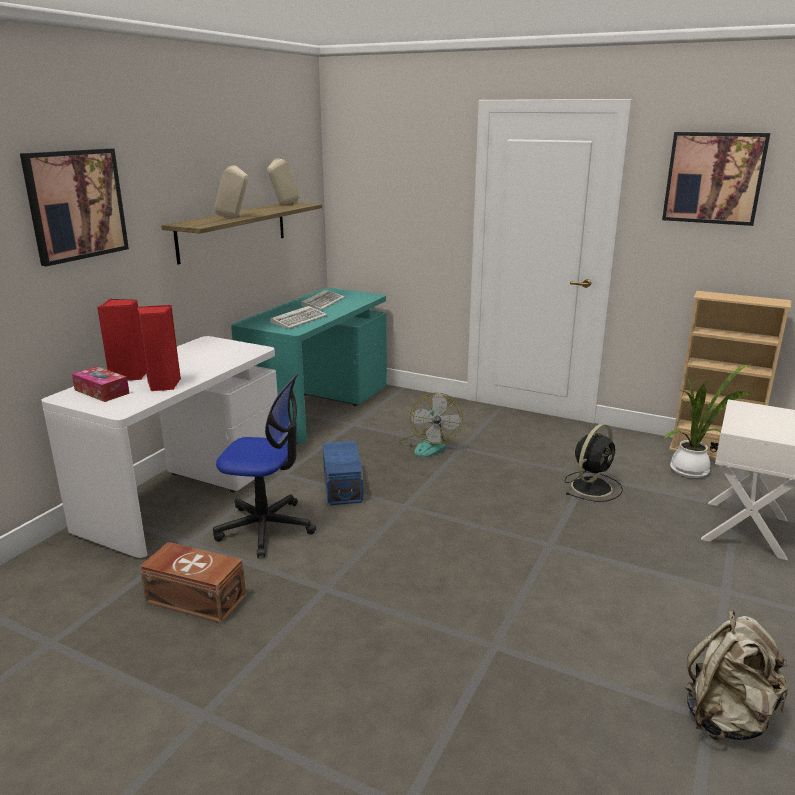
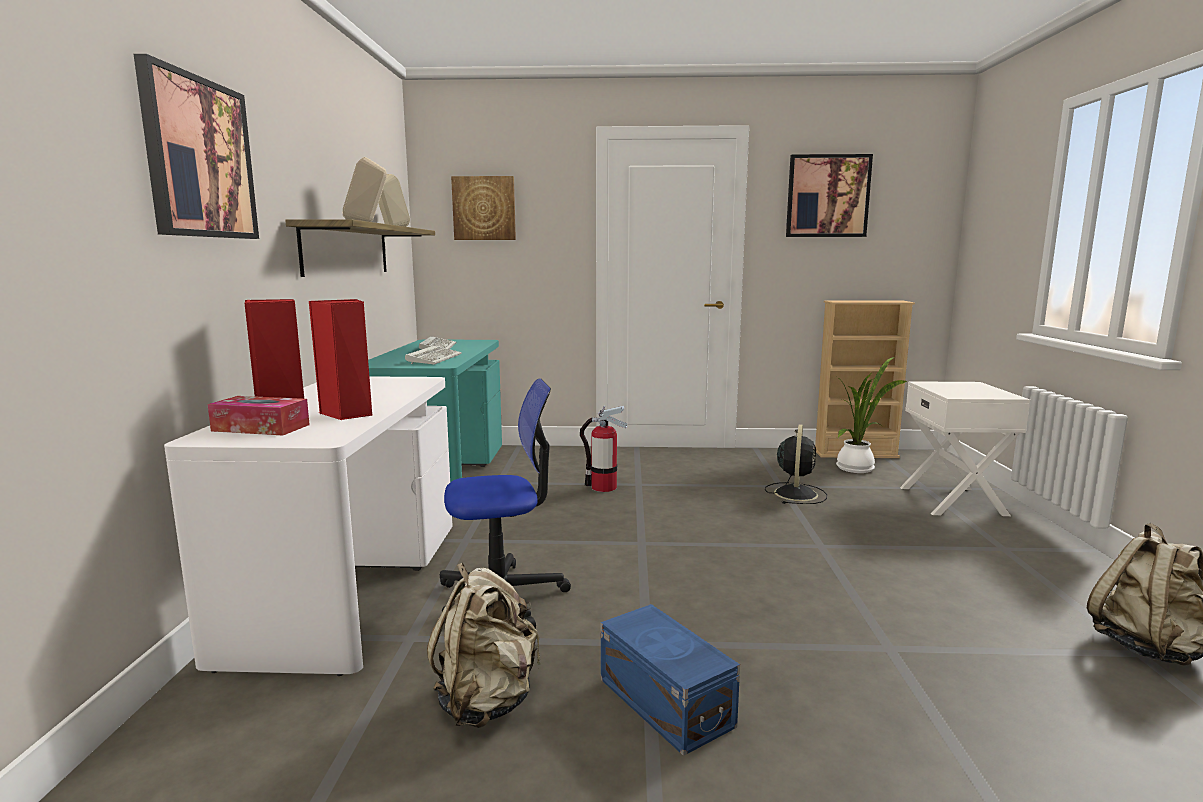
camera: 25 degrees left, 10 degrees down
(195, 598) = (487, 701): brown storage box -> beige backpack
(341, 487) = (550, 539): blue storage box -> blue storage box (664, 704)
(380, 175) = (484, 208): none -> picture
(429, 445) = (603, 487): fan -> fire extinguisher

